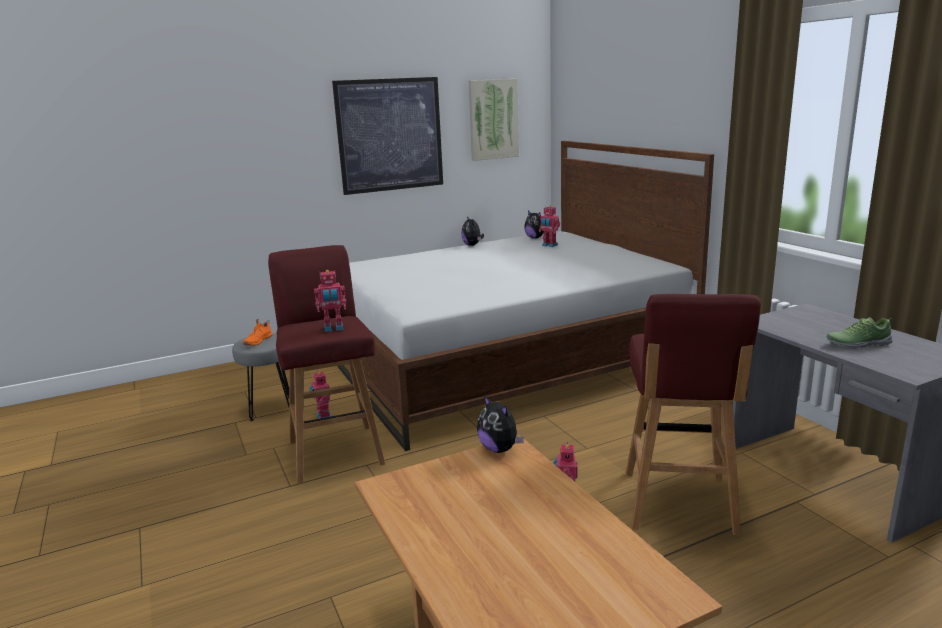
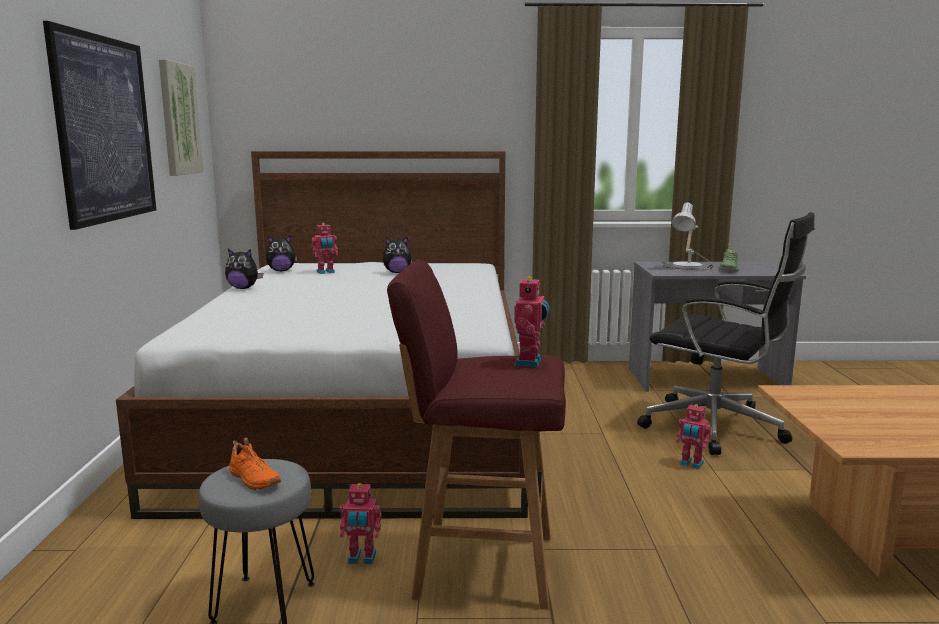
camera: 65 degrees left, 5 degrees down
(499, 449) = (786, 395): plush toy -> plush toy (397, 272)
(678, 504) = (717, 428): red stool -> black office chair
(831, 326) = (690, 266): none -> table lamp

